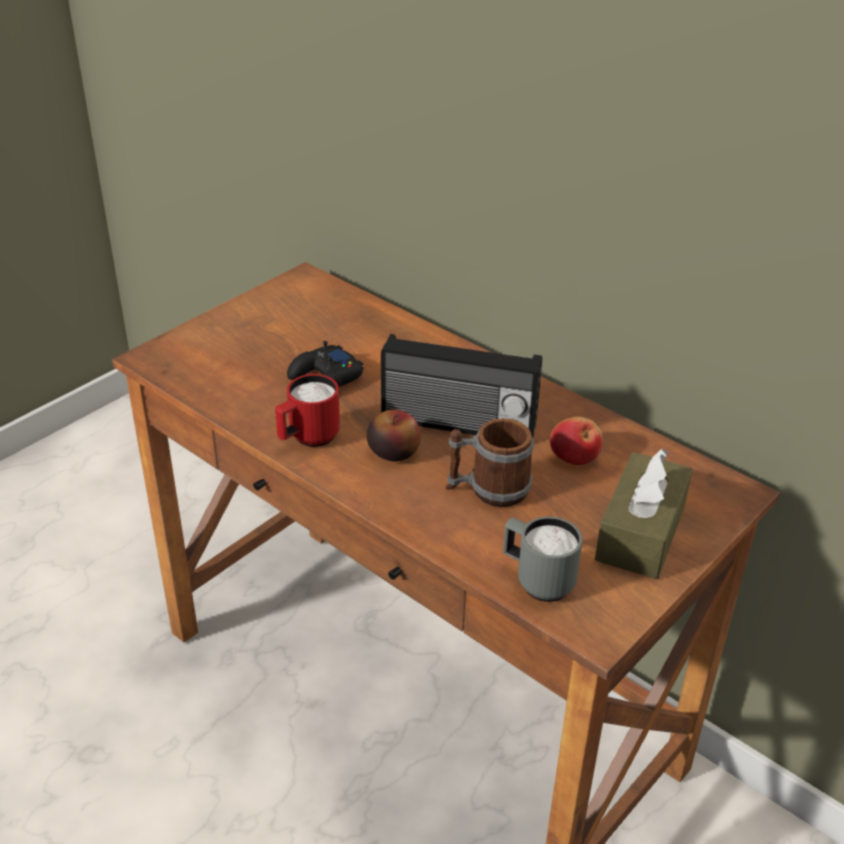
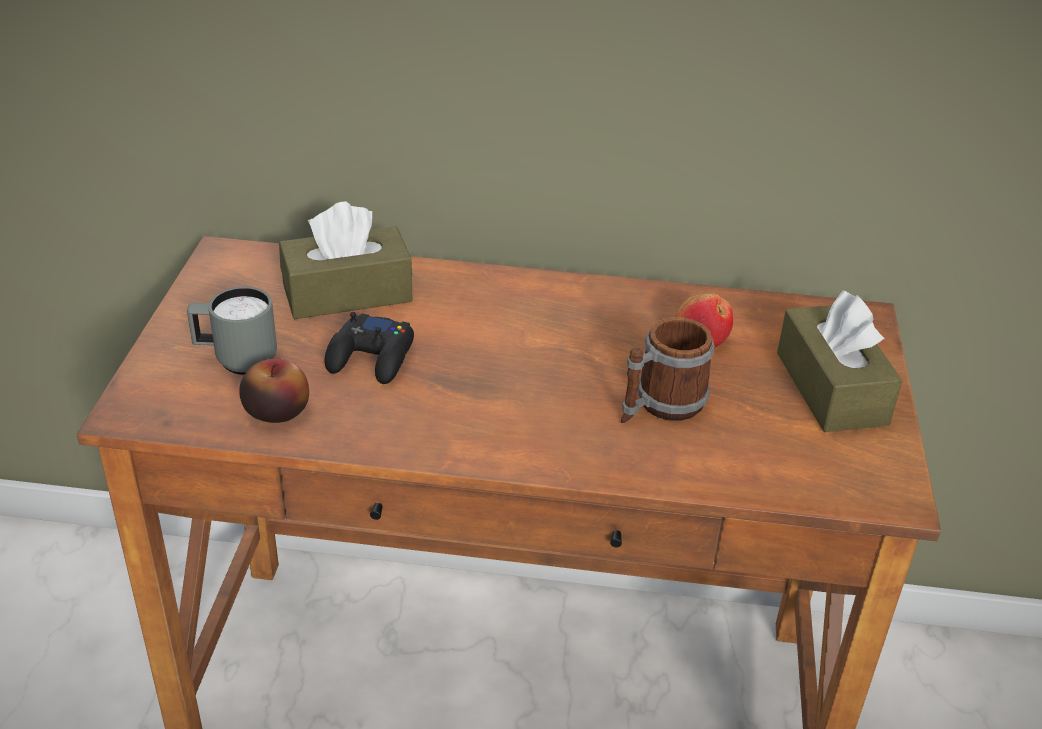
camera: 35 degrees left, 0 degrees up
(308, 439) = (424, 431): red mug -> none
(355, 331) = (347, 293): none -> brown tissue box
(393, 451) = (528, 406): apple -> apple (276, 411)
(458, 425) = (562, 353): radio -> none
(537, 581) = (798, 475): grey mug -> grey mug (236, 360)

